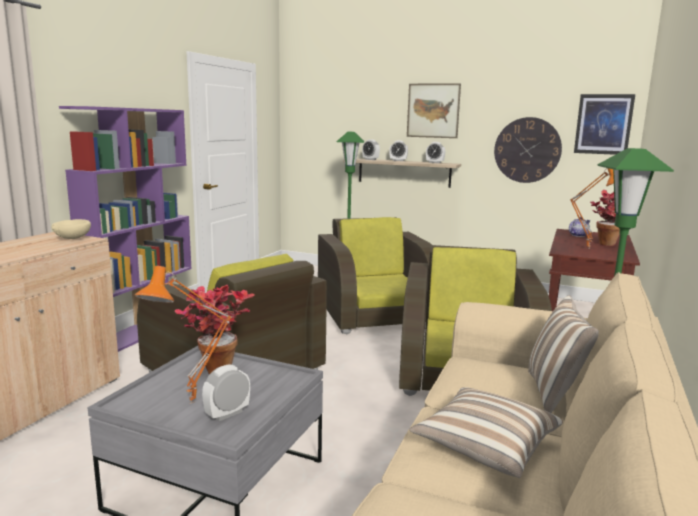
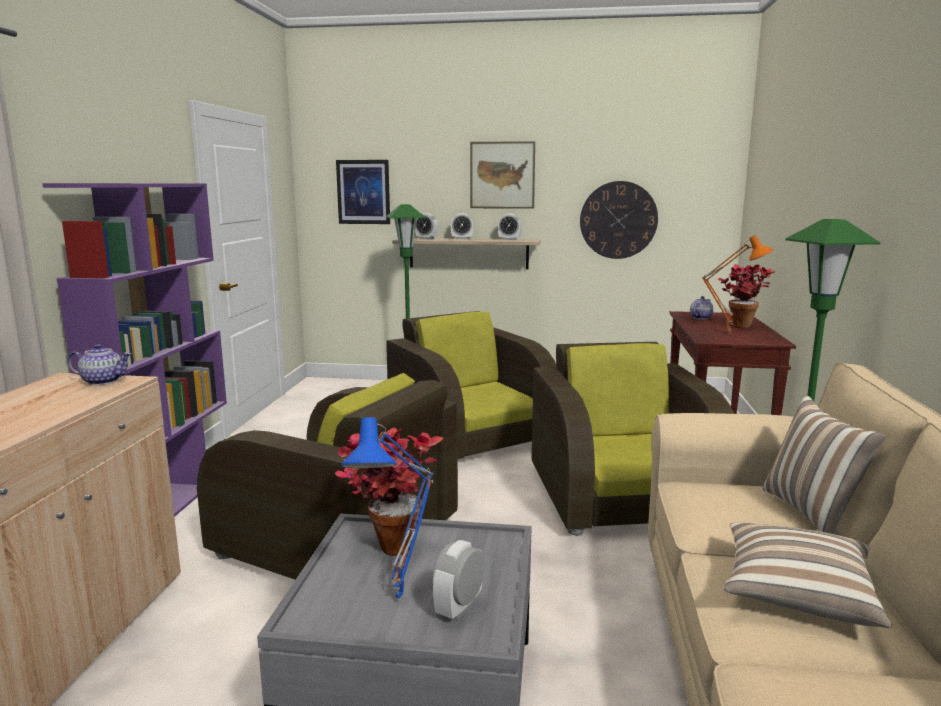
camera: 15 degrees left, 0 degrees up
(72, 238) = (102, 381): beige bowl -> teapot
(194, 404) = (402, 602): orange table lamp -> blue table lamp
(603, 124) = (702, 187): picture -> picture (363, 192)

